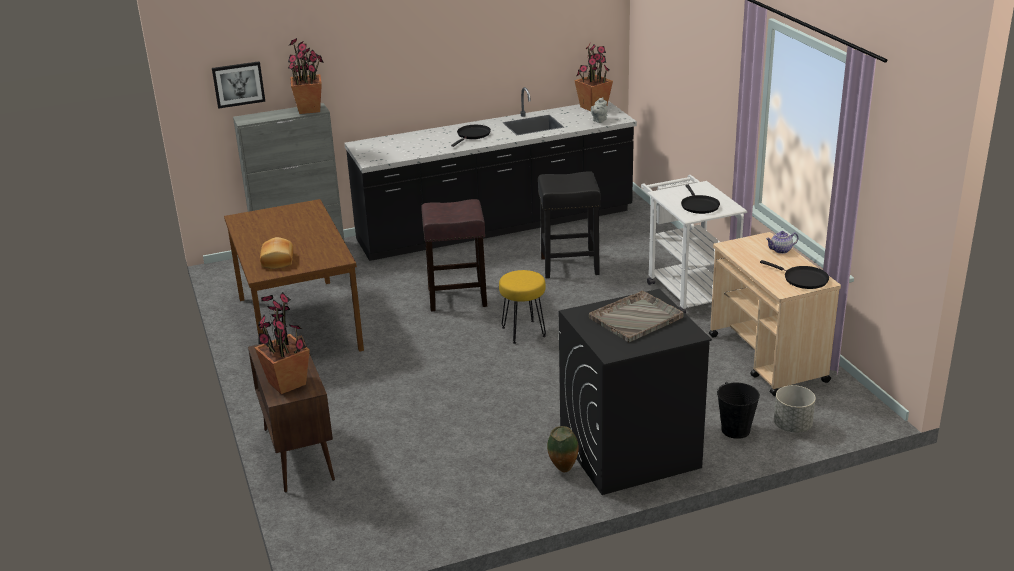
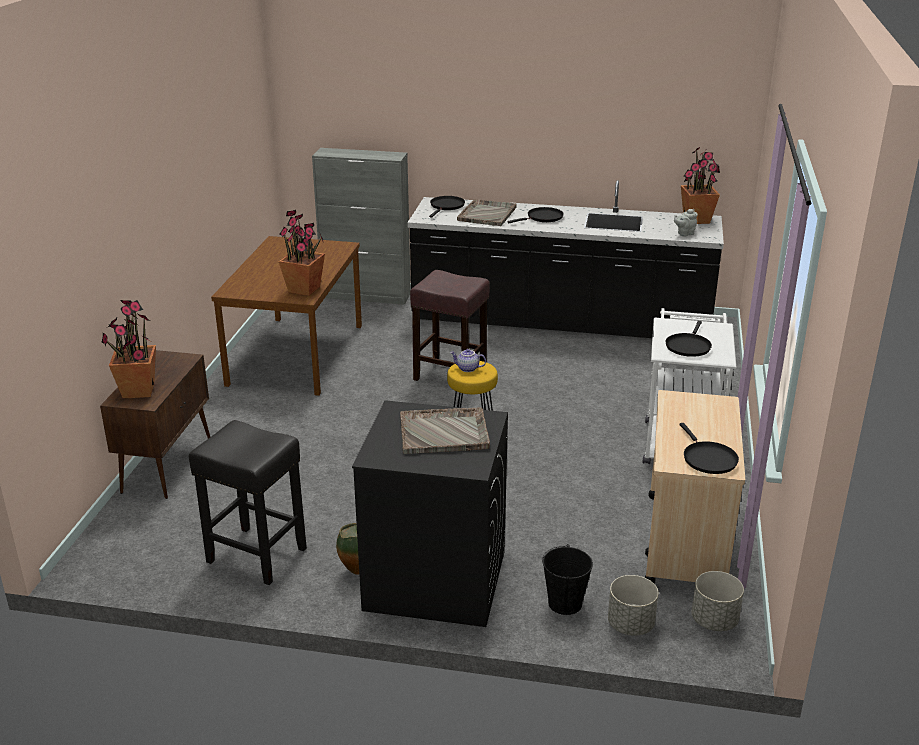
camera: 30 degrees right, 0 degrees up
(238, 84) = (329, 117): picture -> none
(278, 260) = (257, 284): bread -> none
(309, 109) = (387, 155): potted plant -> potted plant (304, 289)
(377, 146) = (446, 206): none -> black frying pan
(421, 143) = (487, 214): none -> grey tray
(568, 266) = (586, 379): black stool -> black stool (255, 555)
(781, 250) = (724, 420): teapot -> teapot (467, 369)
(839, 402) = (714, 620): none -> grey planter

